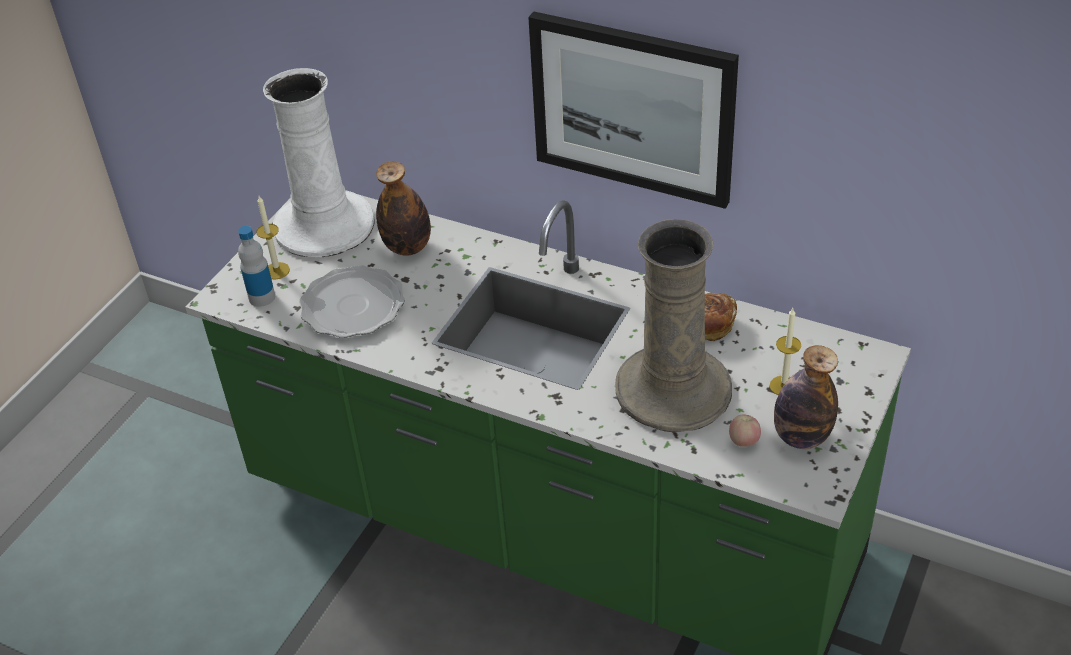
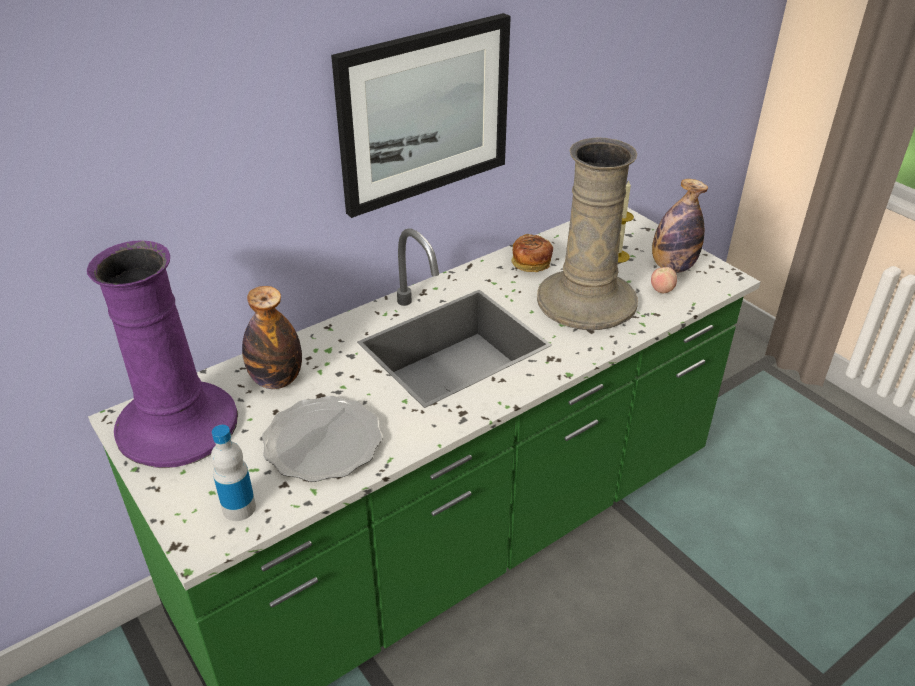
camera: 65 degrees left, 5 degrees down
(277, 271) = (208, 483): candle -> none
(324, 226) = (179, 425): white vase -> purple vase

